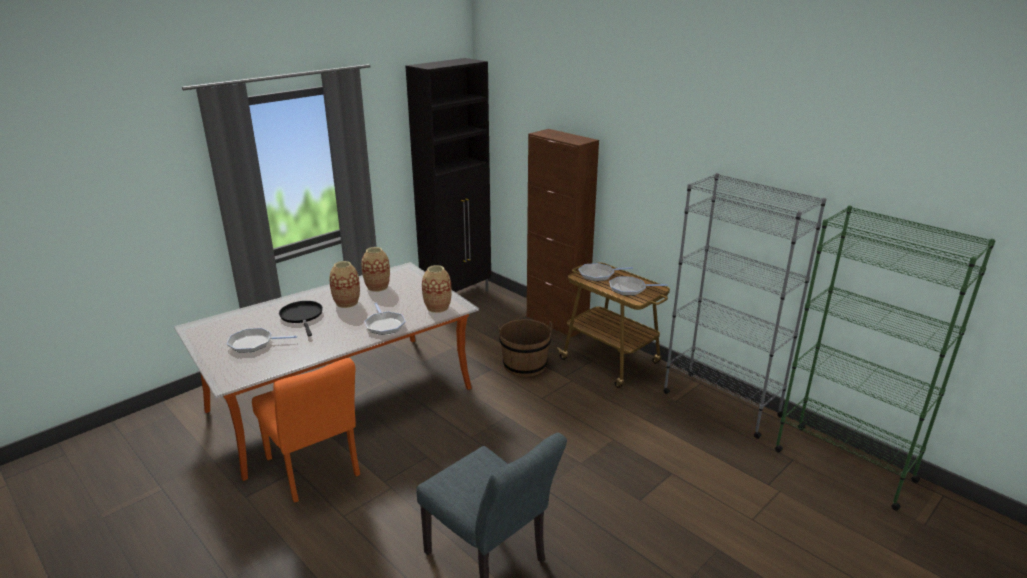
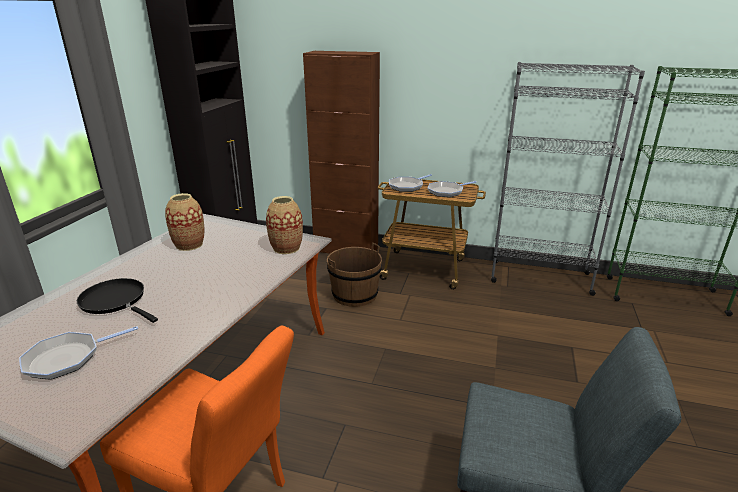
camera: 30 degrees left, 0 degrees up
(347, 303) = (166, 270): vase -> none
(384, 325) = (244, 281): frying pan -> none

